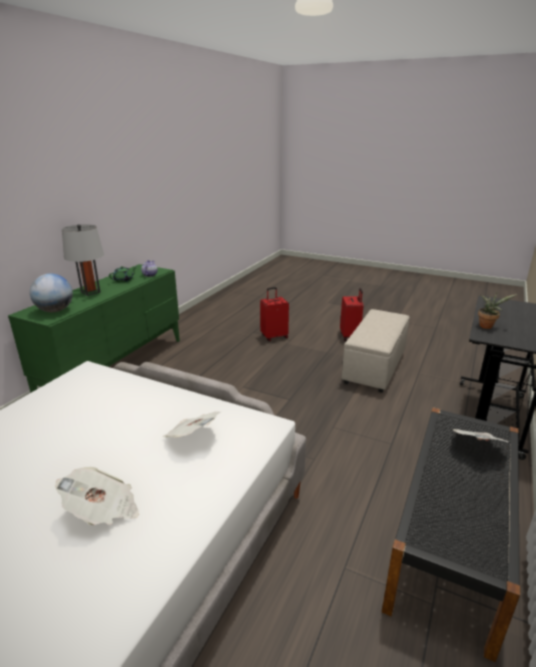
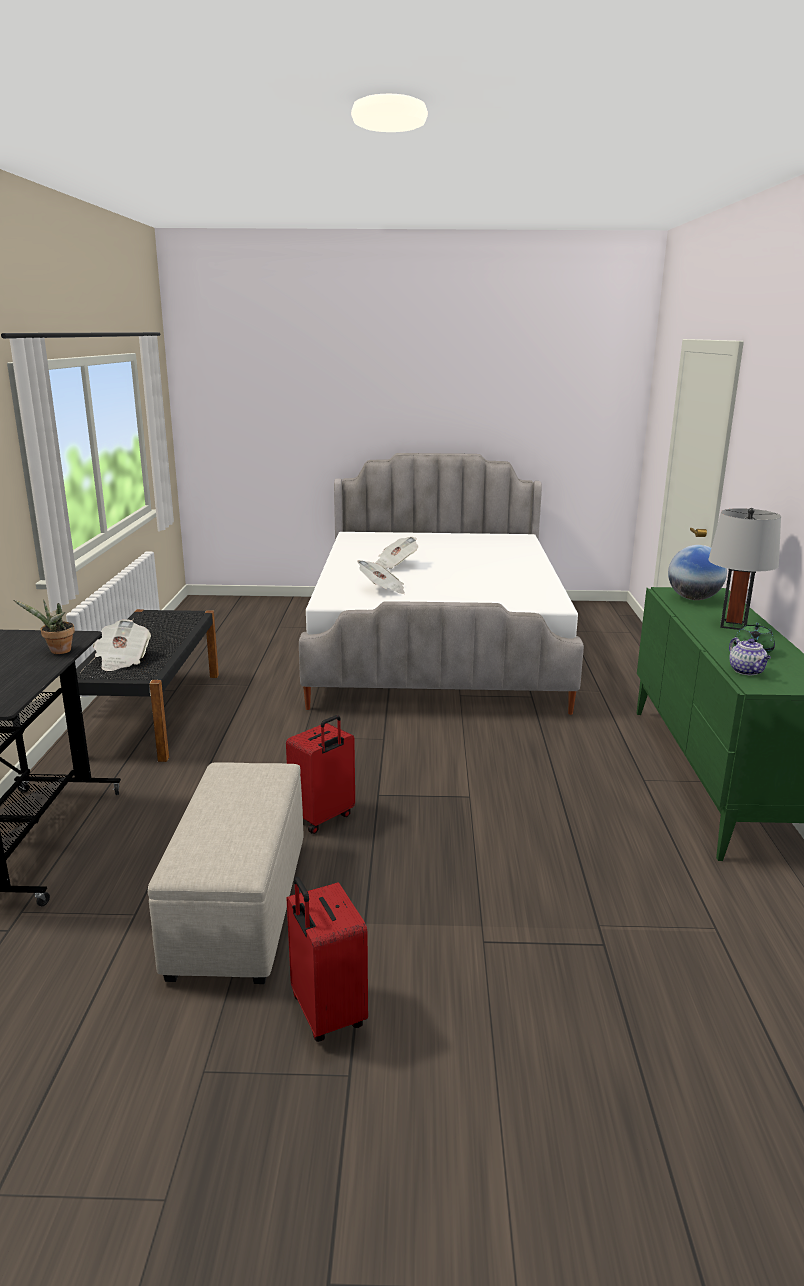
camera: 155 degrees right, 5 degrees down
(274, 336) = (534, 942): red suitcase -> red suitcase (323, 818)

